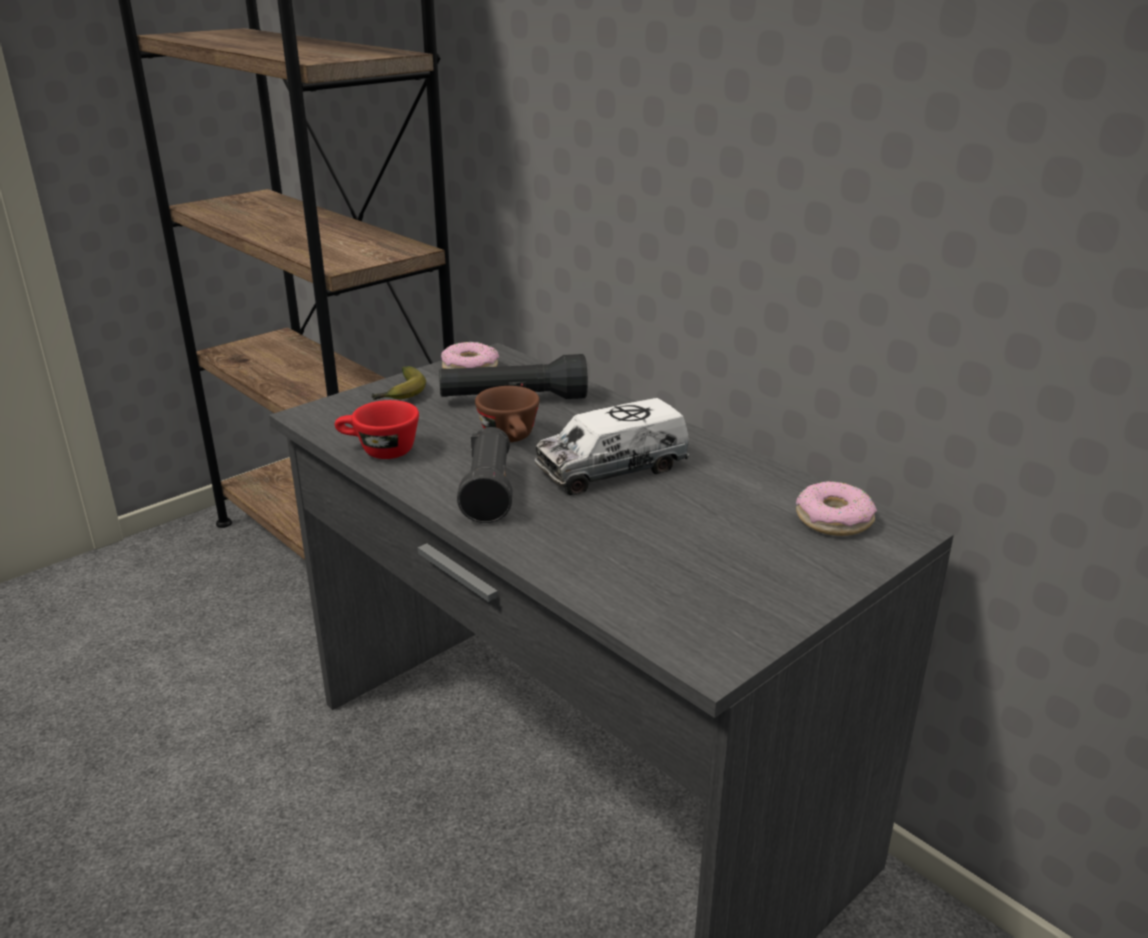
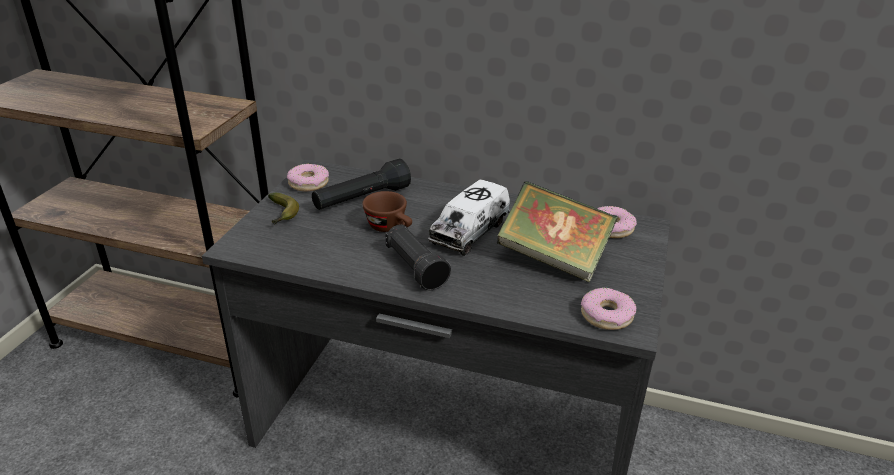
camera: 30 degrees left, 5 degrees up
(379, 451) = (313, 260): red cup -> none
(691, 628) = (606, 315): none -> donut
(695, 533) = (553, 258): none -> book

